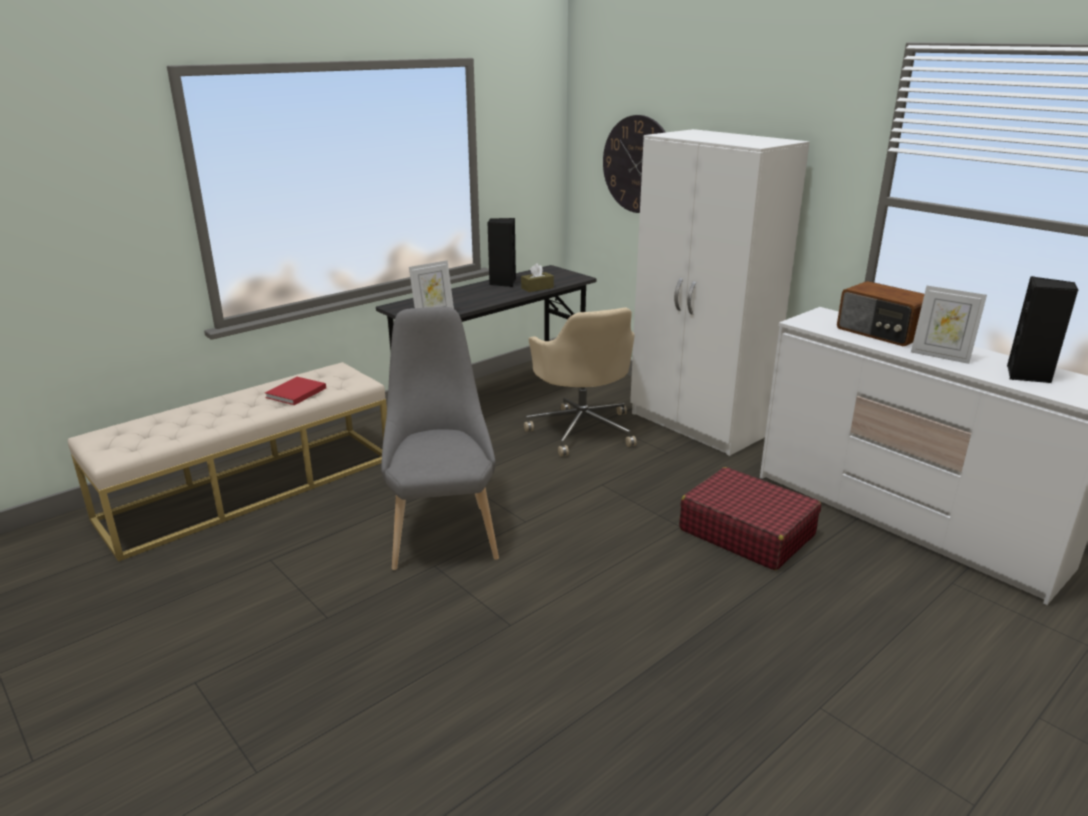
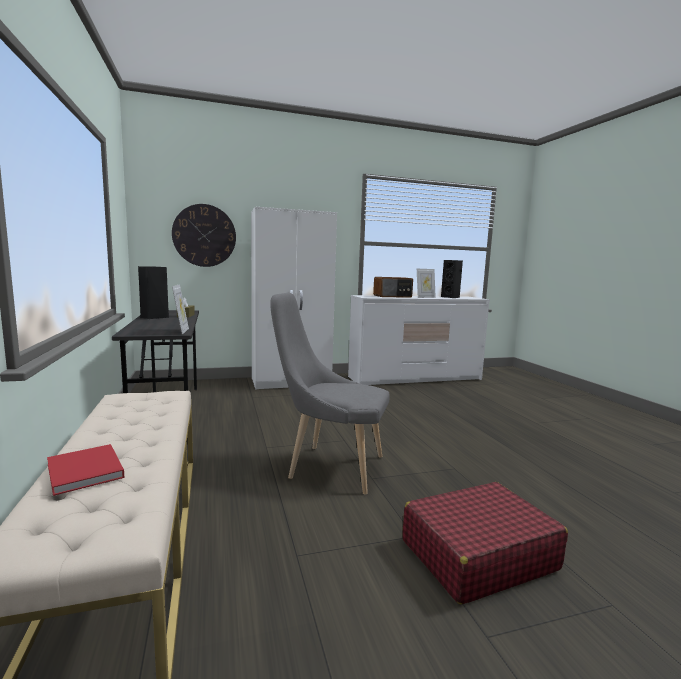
camera: 65 degrees left, 15 degrees down
(295, 393) = (147, 415): red book -> red book (85, 472)
(582, 429) = (254, 403): beige office chair -> none
(746, 532) = (402, 400): red suitcase -> red suitcase (477, 555)

